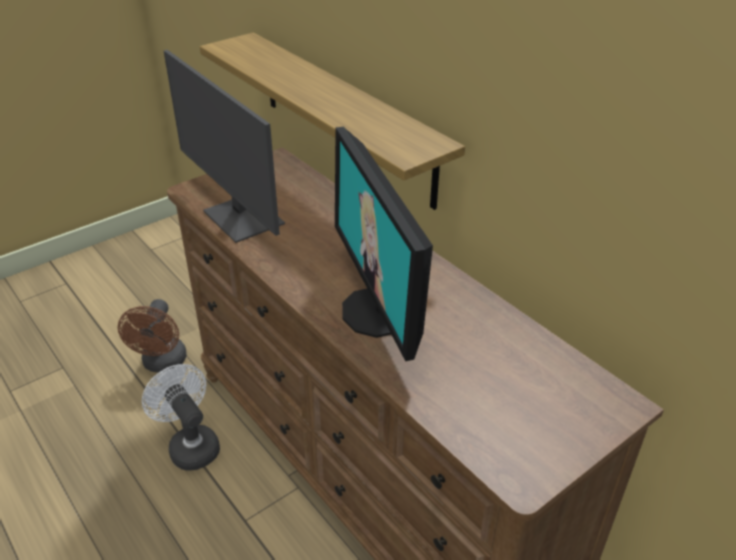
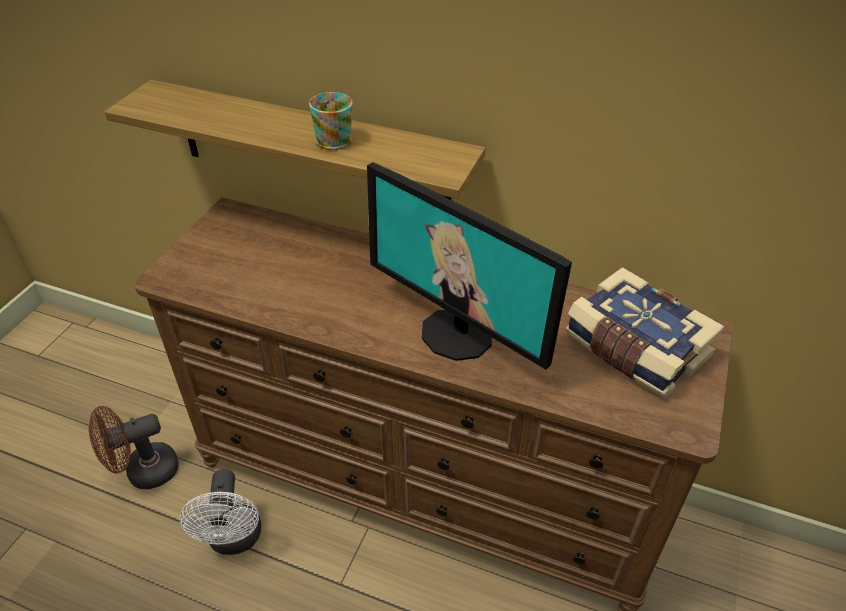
camera: 30 degrees left, 5 degrees up
(163, 364) = (144, 472): brown fan -> brown fan turned 90 degrees clockwise
(190, 445) = (234, 540): white fan -> white fan turned 120 degrees counterclockwise
(241, 218) = (247, 289): monitor -> none
(342, 105) = (333, 138): none -> mug
(531, 389) = (634, 349): none -> book

